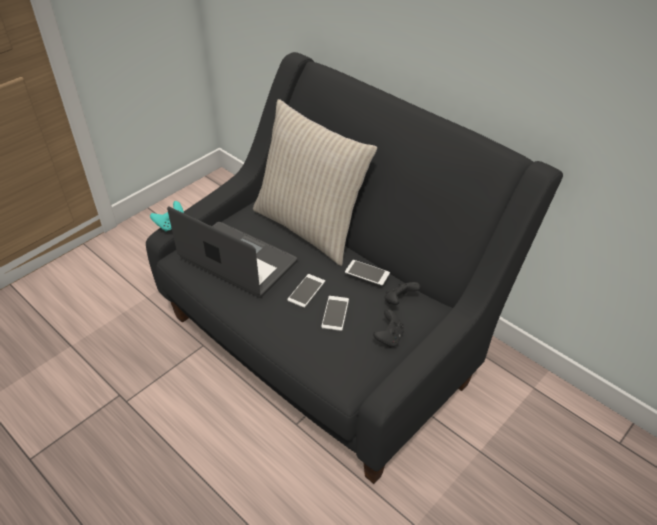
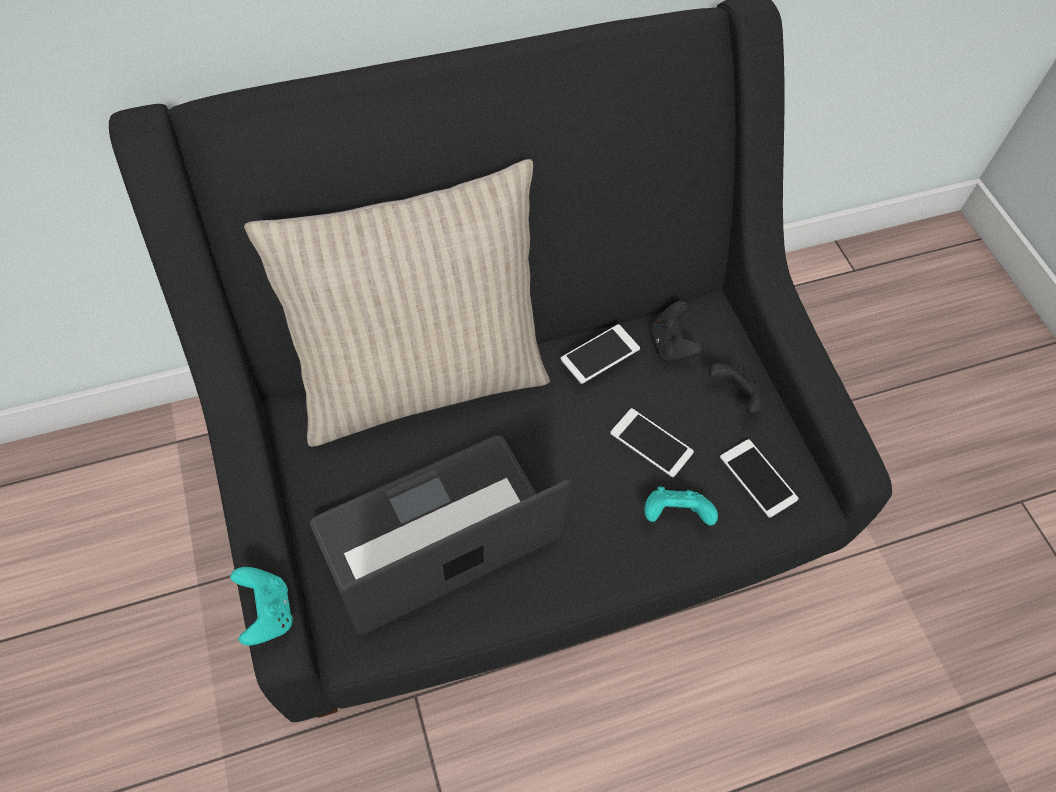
camera: 65 degrees left, 15 degrees up
(301, 336) = (675, 515): none -> turquoise game controller
(306, 290) = (577, 459): phone -> phone (758, 478)

